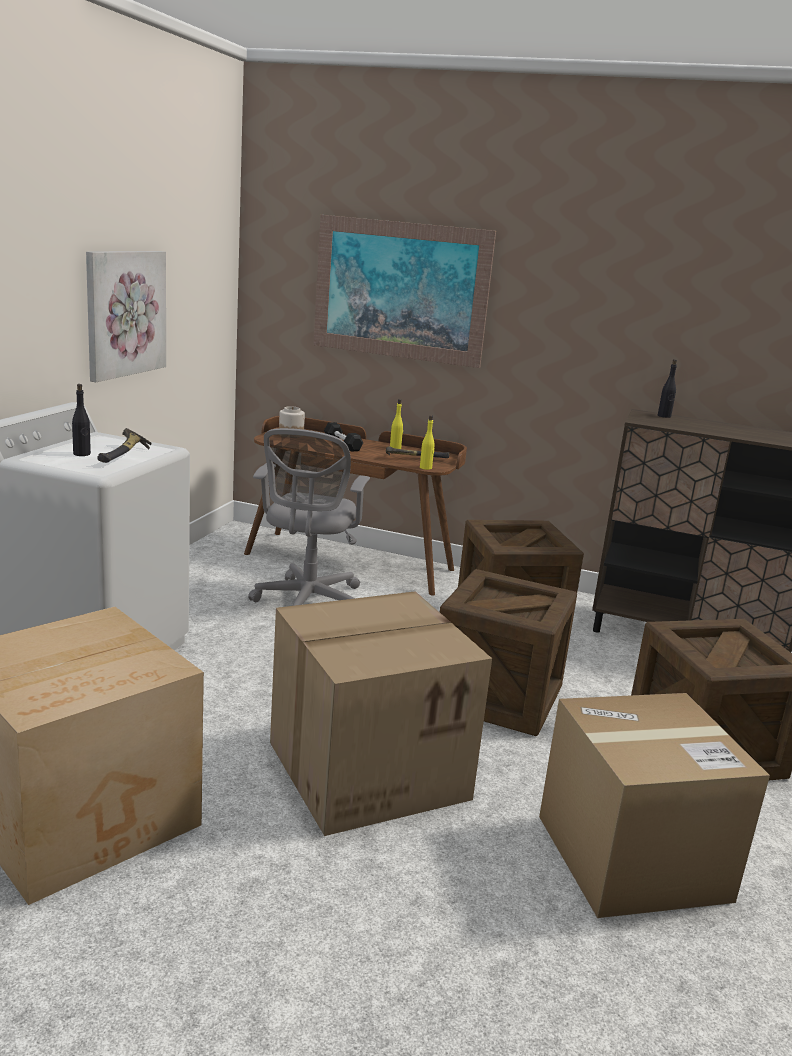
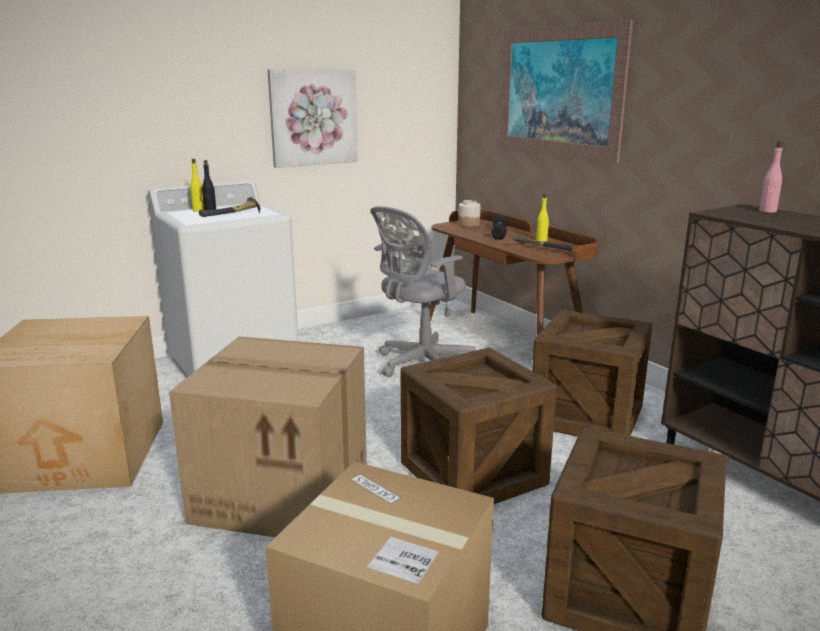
camera: 40 degrees right, 0 degrees up
(426, 468) = (537, 256): yellow bottle -> yellow bottle (198, 210)
(664, 416) = (767, 211): black bottle -> pink bottle

